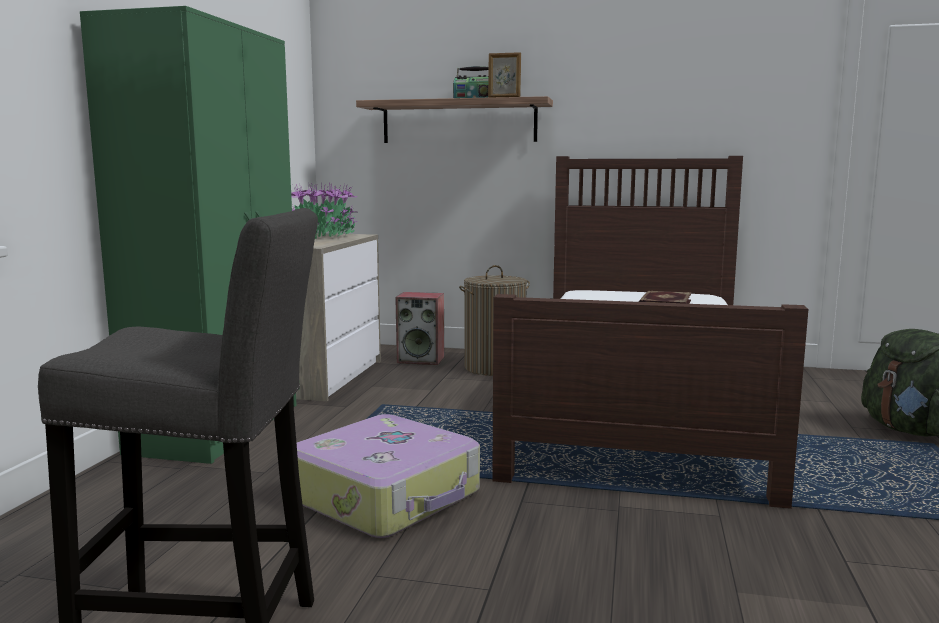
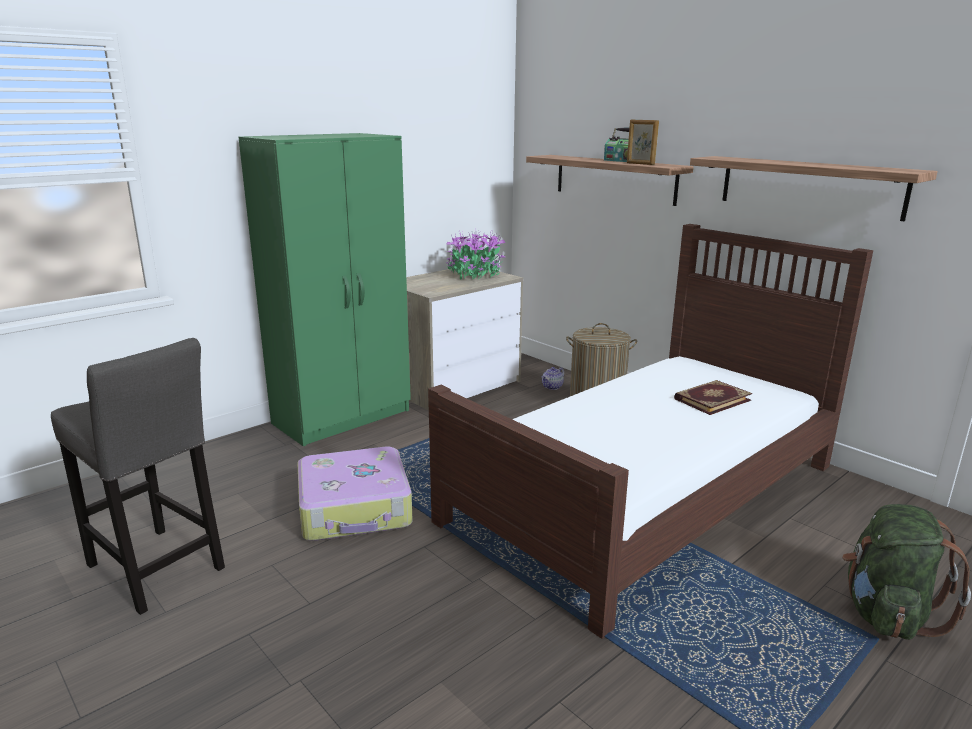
camera: 35 degrees right, 10 degrees up
(421, 360) = (552, 387): speaker -> teapot
(674, 107) = (809, 186): none -> shelf

